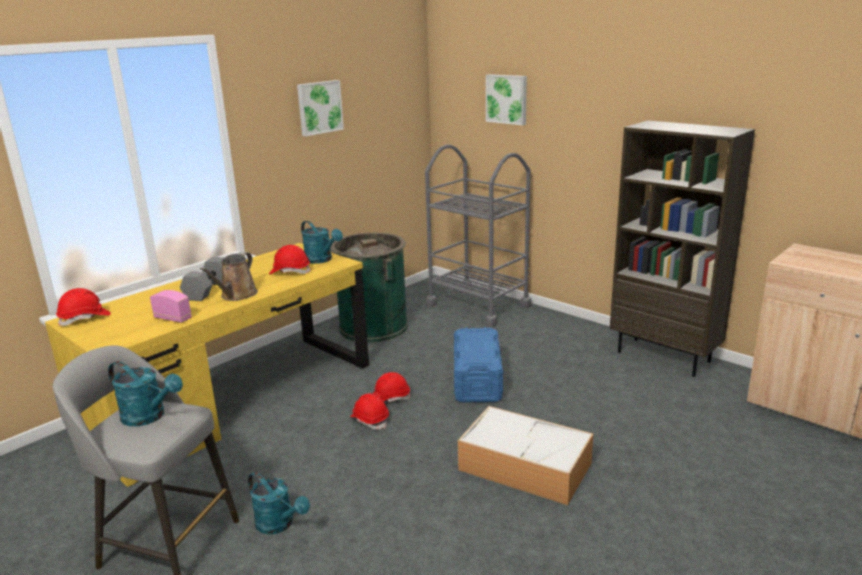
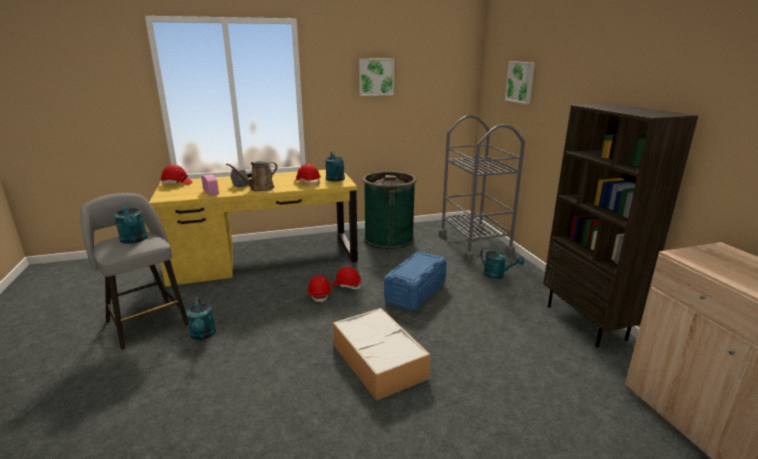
camera: 30 degrees right, 0 degrees up
(539, 334) = (497, 275): none -> turquoise watering can

